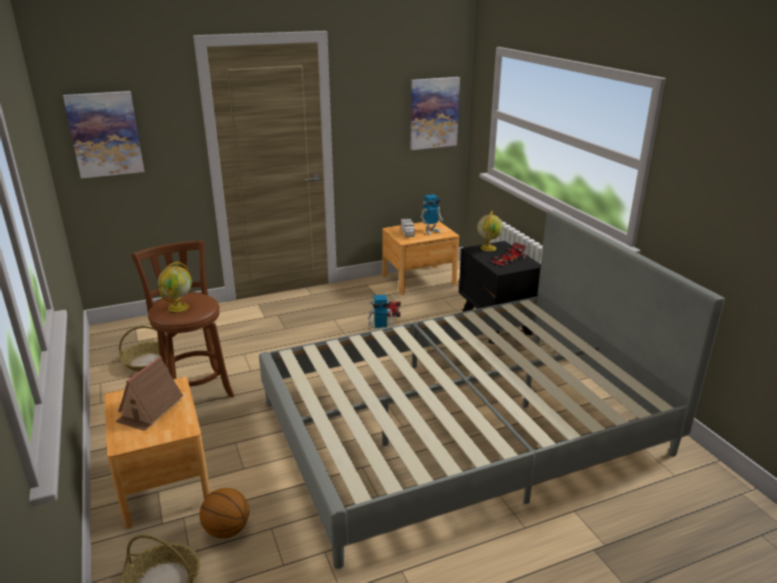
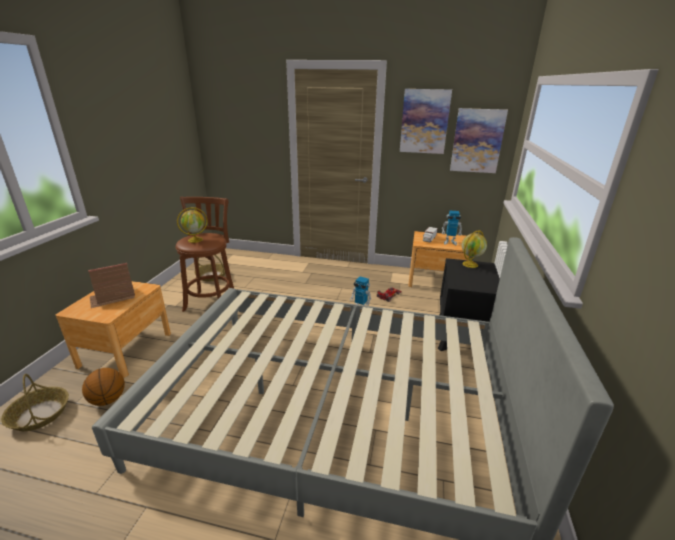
camera: 35 degrees right, 0 degrees up
(105, 134) = (228, 126): picture -> picture (424, 121)
(508, 259) = (476, 278): toy car -> none

